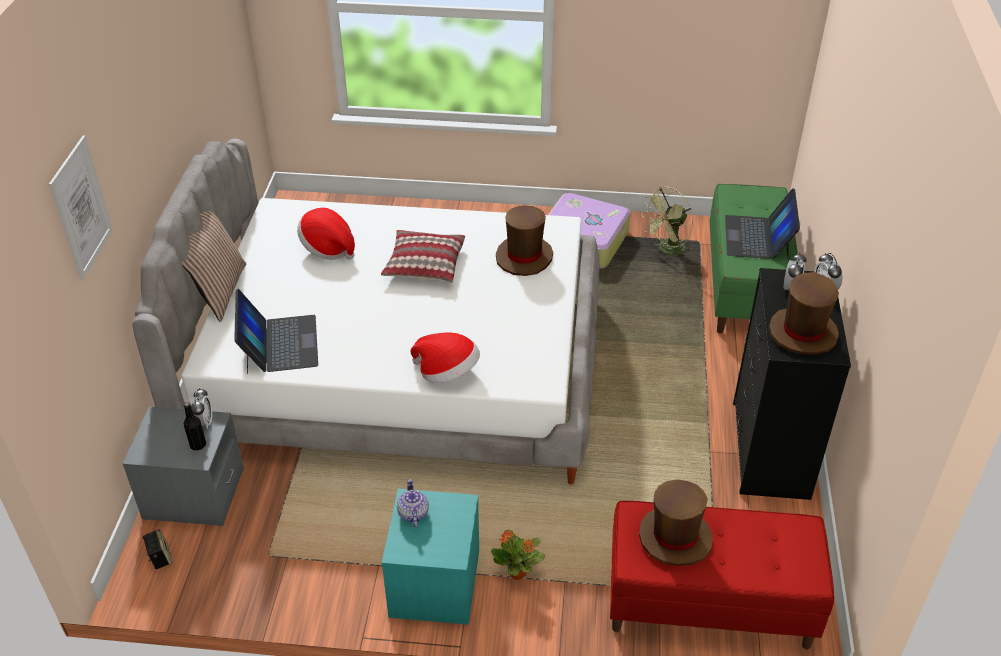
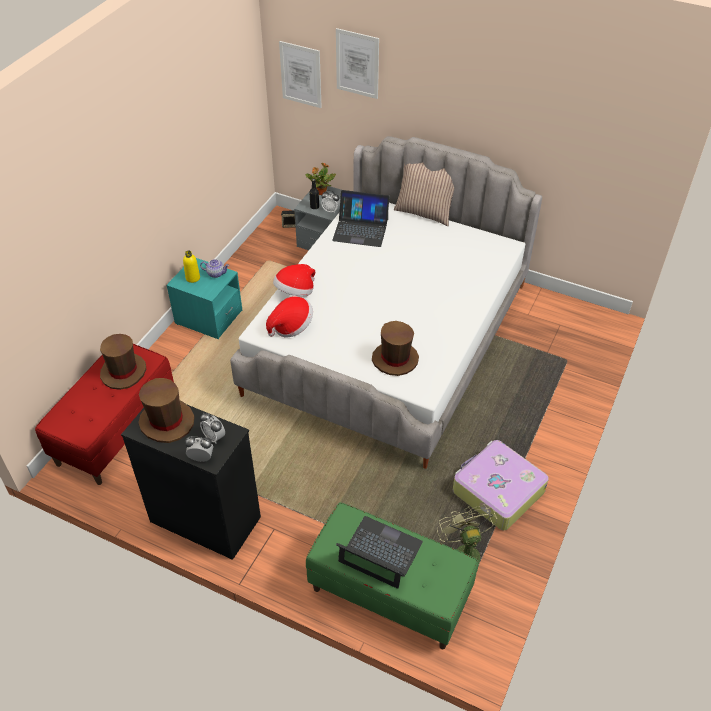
camera: 110 degrees right, 5 degrees up
(47, 325) = (301, 74): none -> picture
(328, 248) = (450, 264): hat -> hat (291, 326)
(424, 265) = (409, 305): pillow -> none
(435, 540) = (193, 278): none -> yellow bottle
(518, 573) = (193, 352): potted plant -> potted plant (321, 192)

